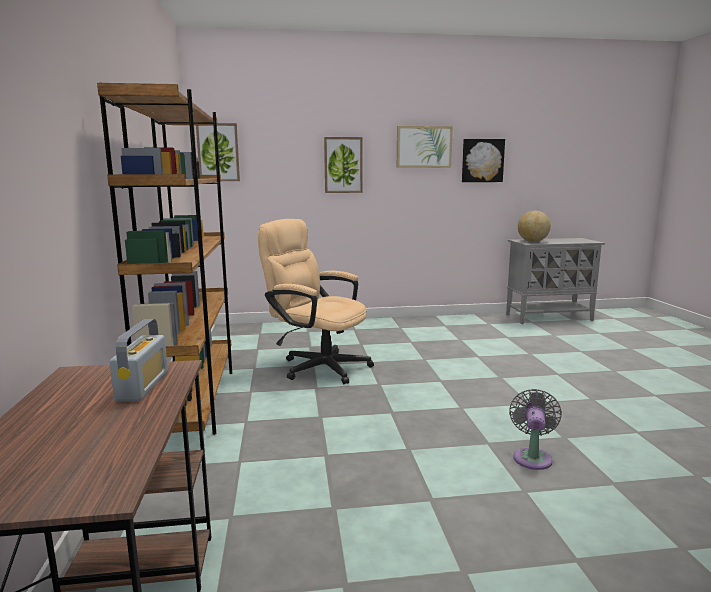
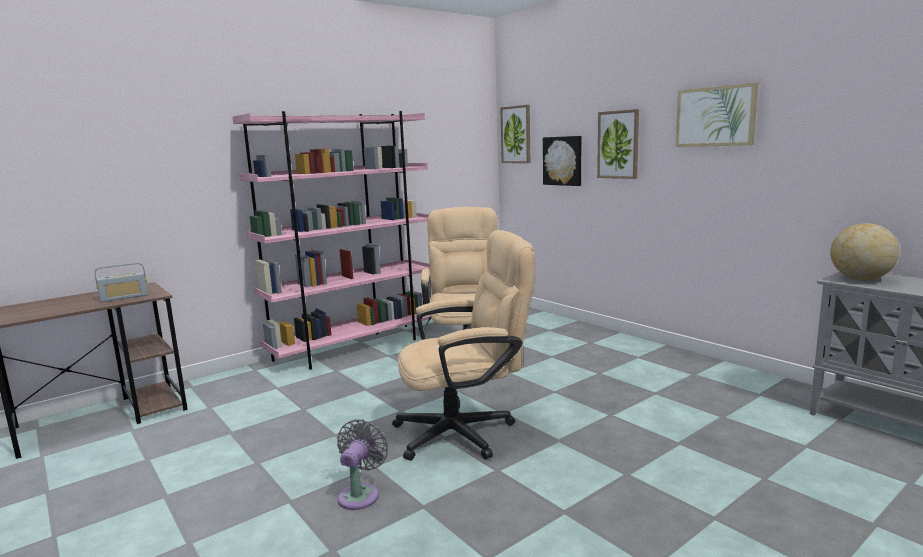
camera: 60 degrees right, 0 degrees up
(194, 401) = (355, 347): brown bookcase -> pink bookcase
(459, 398) = (466, 431): none -> beige office chair
(482, 160) = (809, 133): picture -> picture (563, 161)
(532, 457) = (360, 494): grey fan -> grey fan turned 60 degrees counterclockwise

